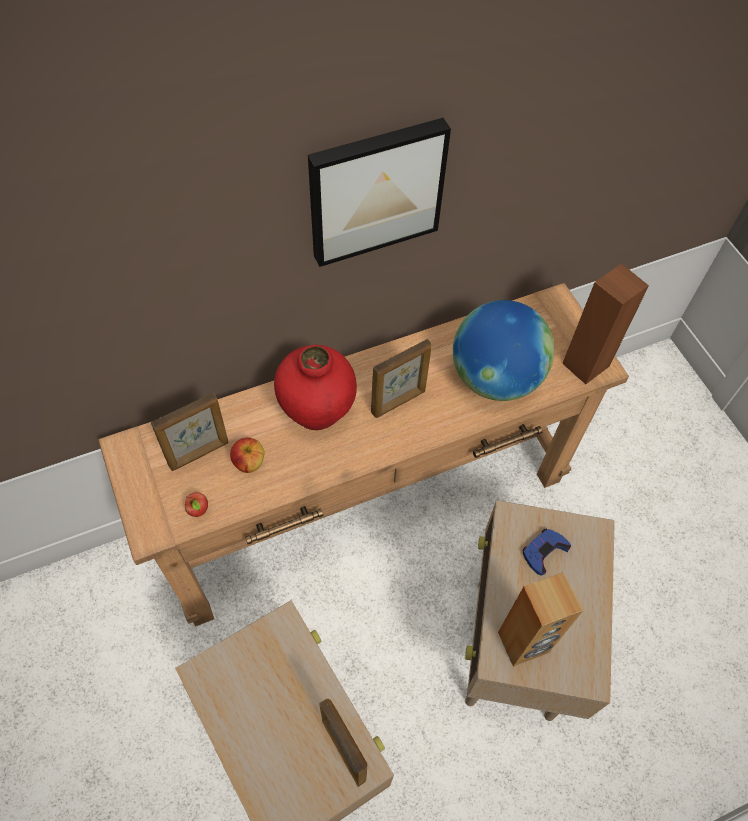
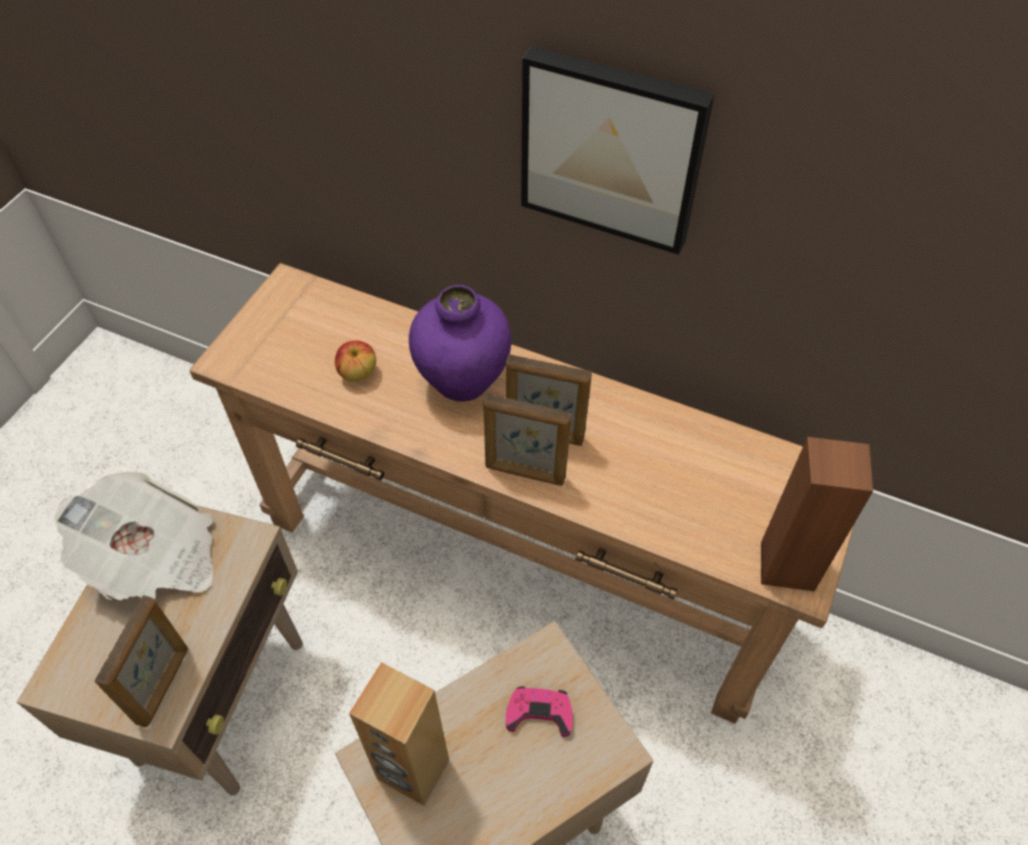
camera: 50 degrees right, 5 degrees down
(199, 454) = (331, 334): picture frame -> picture frame (525, 473)
(199, 511) = (275, 376): apple -> none
(239, 695) = (154, 558): none -> newspaper
(317, 412) = (462, 382): red vase -> purple vase
(494, 377) = (667, 493): globe -> none
(544, 552) = (539, 713): blue game controller -> pink game controller

